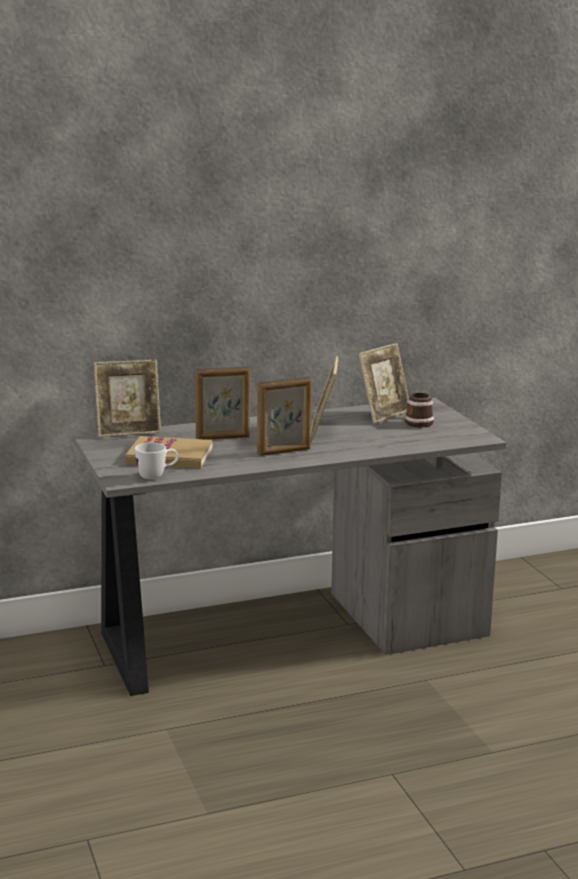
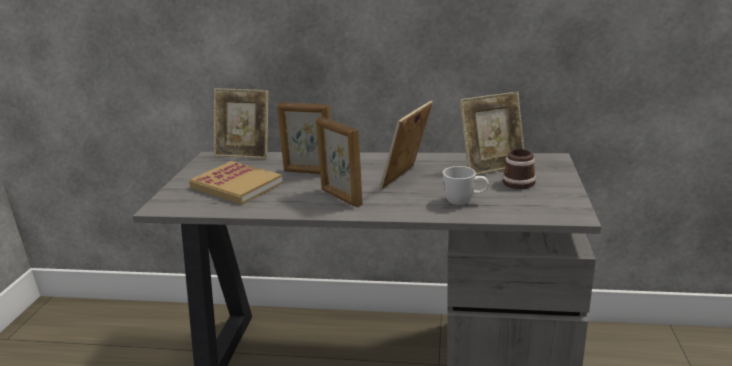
camera: 30 degrees right, 5 degrees up
(157, 476) = (193, 207): white mug -> white mug (465, 202)
(284, 451) = (341, 197): picture frame -> picture frame turned 45 degrees clockwise

